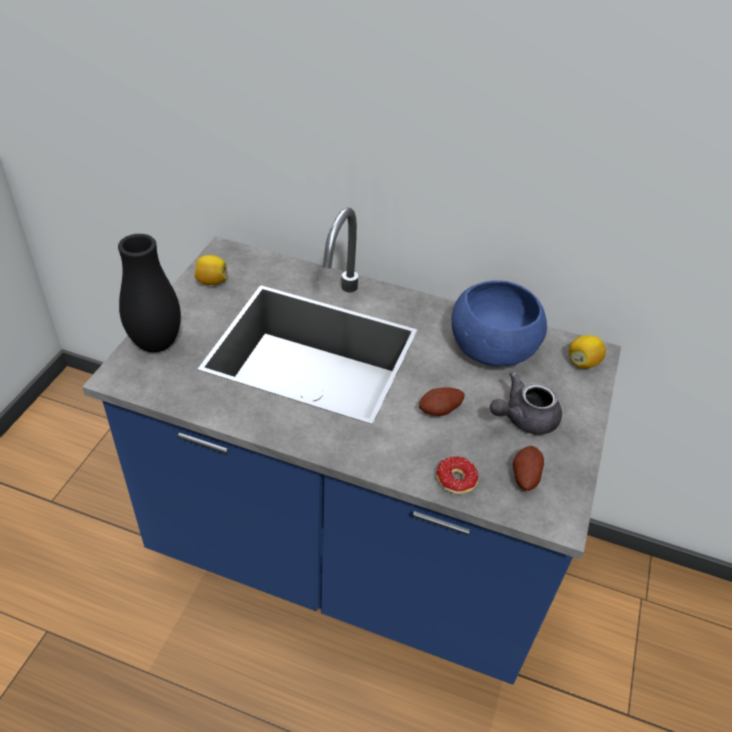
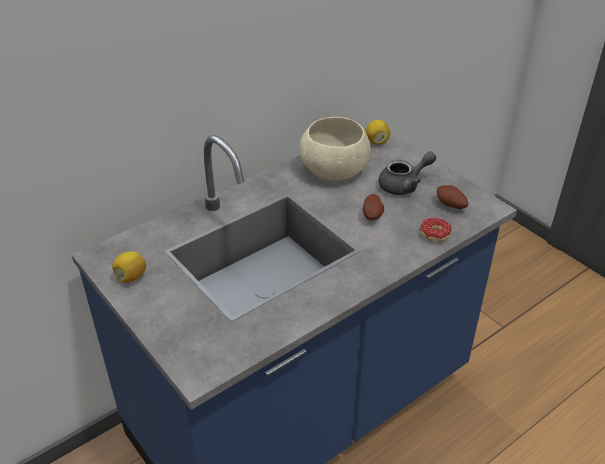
camera: 55 degrees left, 5 degrees down
(156, 343) = (178, 336): black vase -> none
(492, 348) = (334, 170): blue bowl -> beige bowl
(523, 418) = (404, 185): grey teapot -> grey teapot turned 120 degrees counterclockwise

